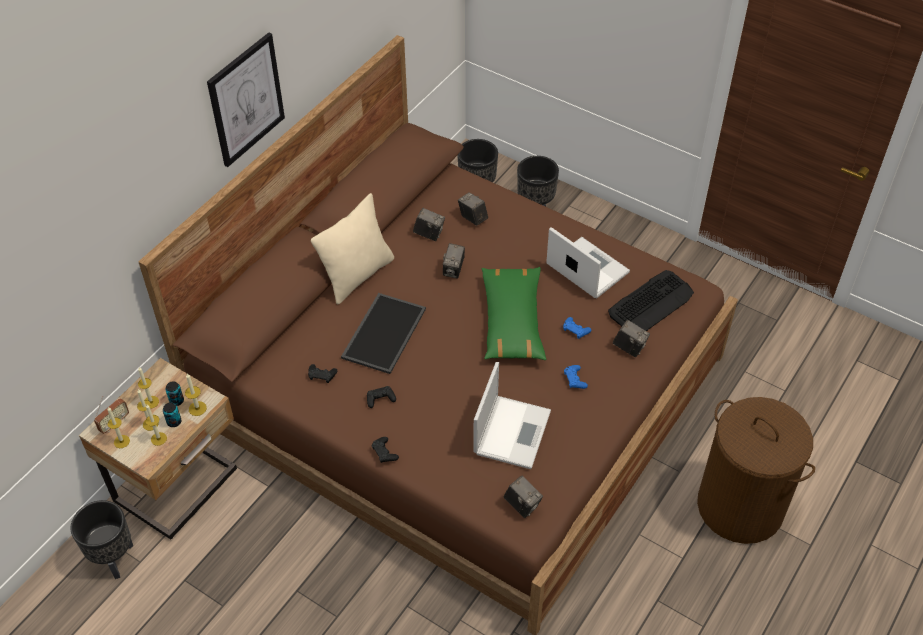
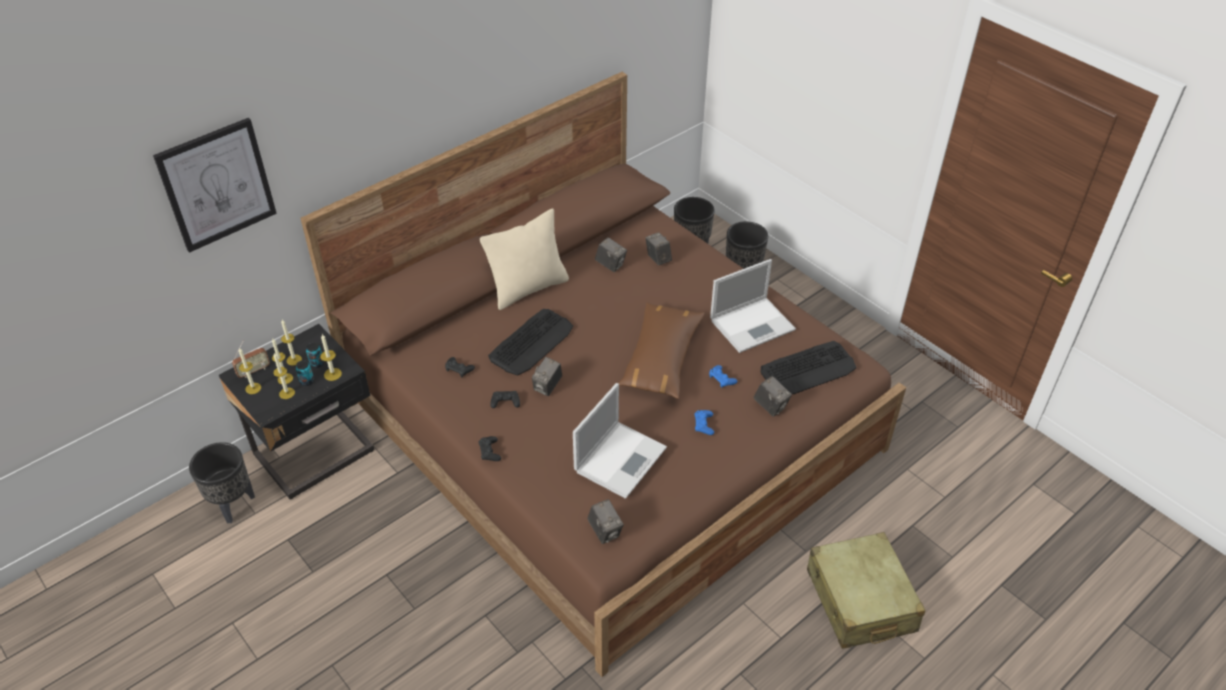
camera: 15 degrees right, 5 degrees down
(179, 487) = (317, 454): beige nightstand -> black nightstand
(246, 99) = (440, 90): picture -> picture (217, 185)
(383, 332) = (532, 342): tray -> keyboard
(453, 270) = (622, 301): camera -> camera (547, 387)
(512, 321) = (661, 358): green pillow -> brown pillow
(586, 268) = (753, 324): laptop -> laptop turned 90 degrees clockwise
(740, 506) = (860, 601): brown laundry basket -> beige suitcase

